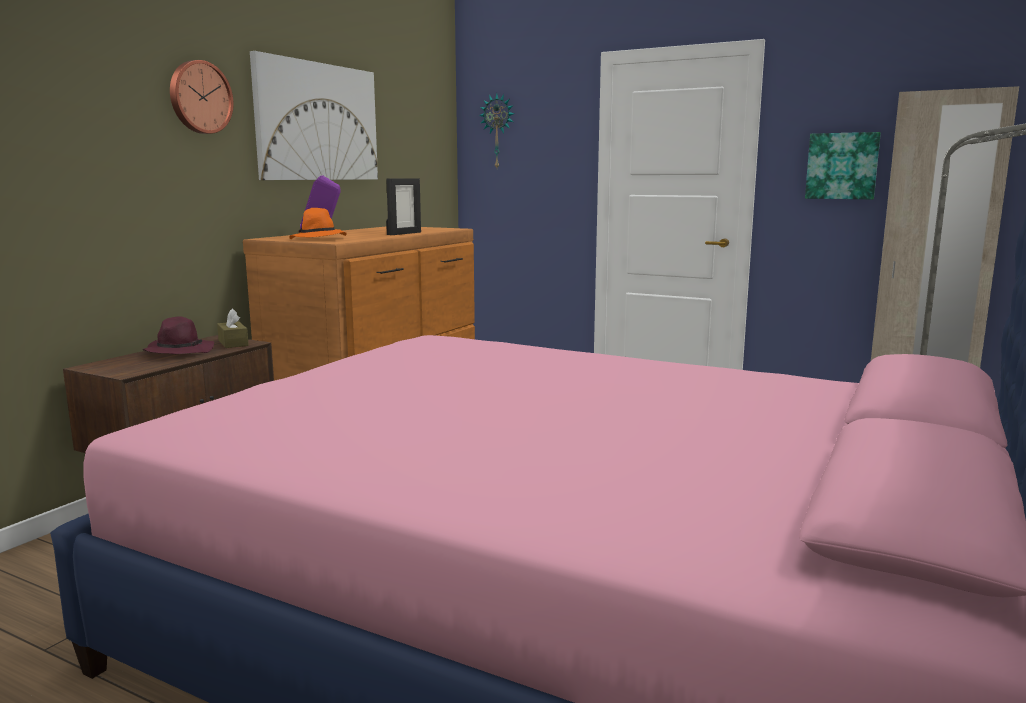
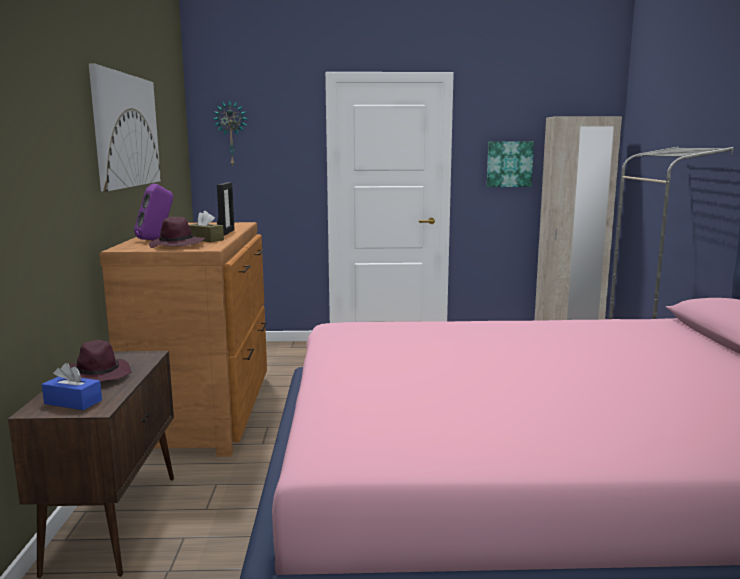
camera: 30 degrees left, 0 degrees up
(122, 366) = (73, 402): none -> blue tissue box
(199, 97) = (64, 112): wall clock -> none
(233, 343) = (133, 357): brown tissue box -> brown tissue box (205, 239)
(318, 239) = (177, 245): orange hat -> purple hat

